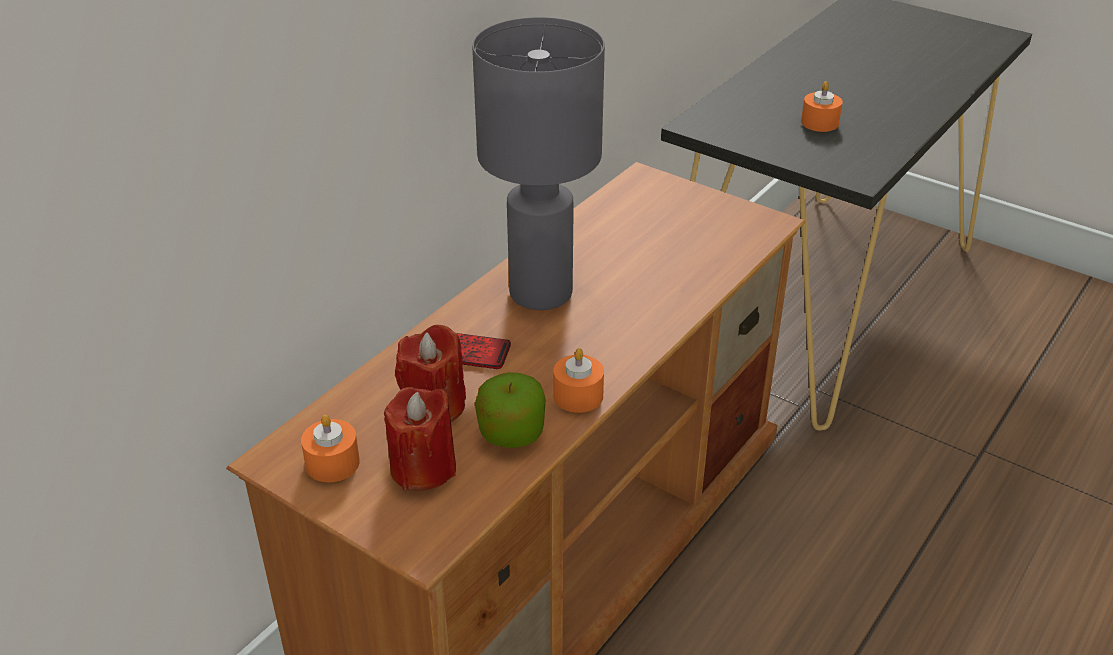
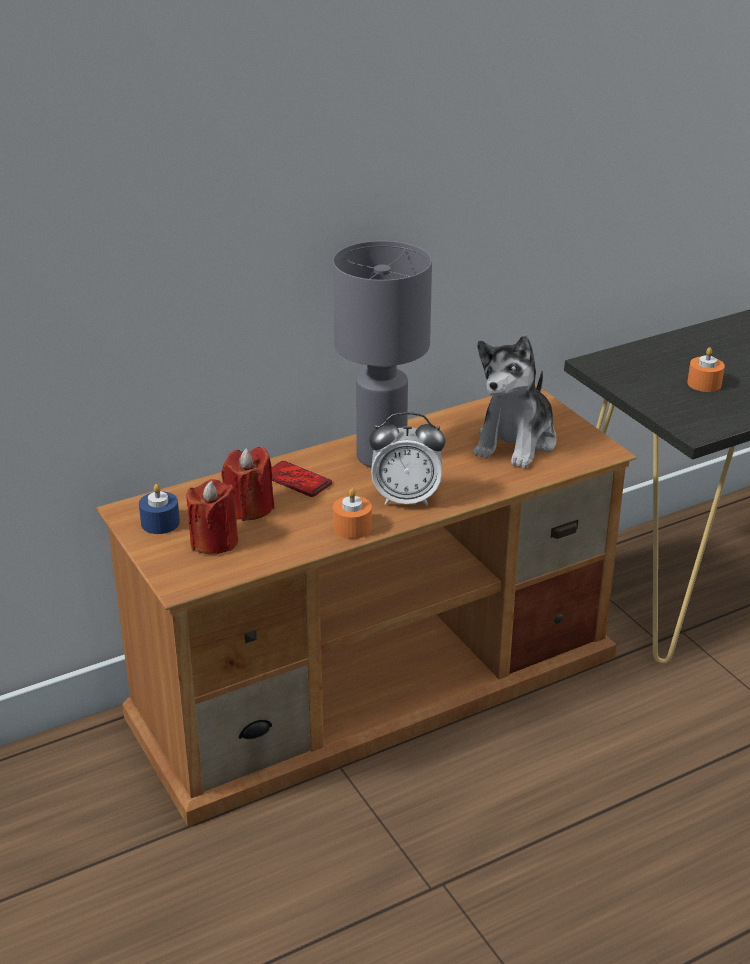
camera: 25 degrees right, 5 degrees down
(332, 463) = (160, 523): orange candle -> blue candle
(511, 433) = (288, 537): apple -> none
(610, 339) = (406, 499): none -> alarm clock
(673, 236) = (516, 442): none -> plush toy

